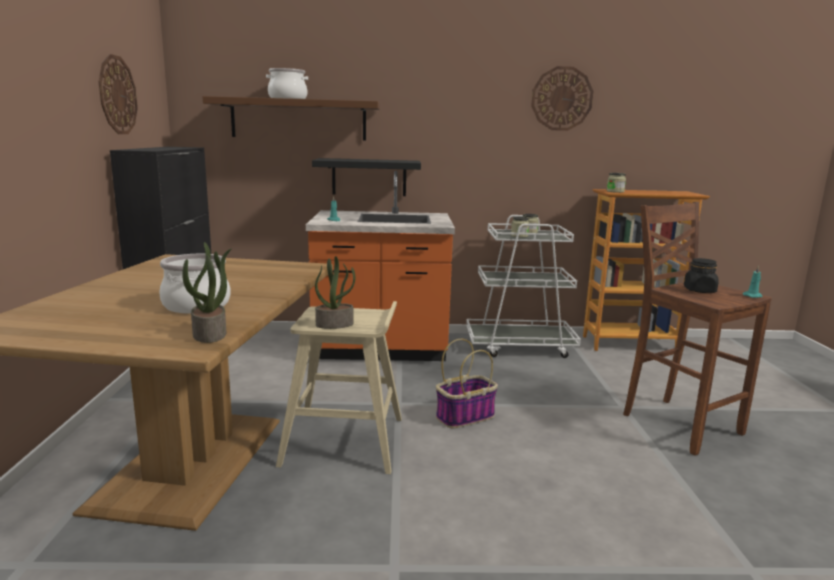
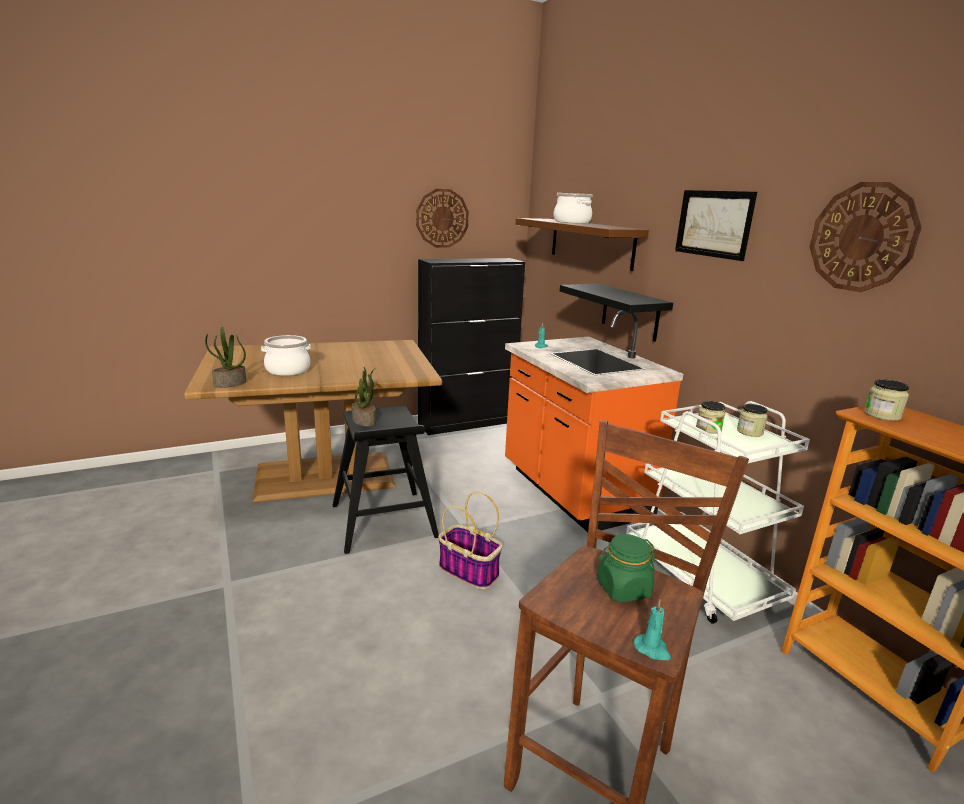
camera: 65 degrees right, 5 degrees up
(345, 441) = (383, 521): beige stool -> black stool
(449, 95) = (713, 224): none -> picture
(699, 290) = (623, 589): black jar -> green jar

